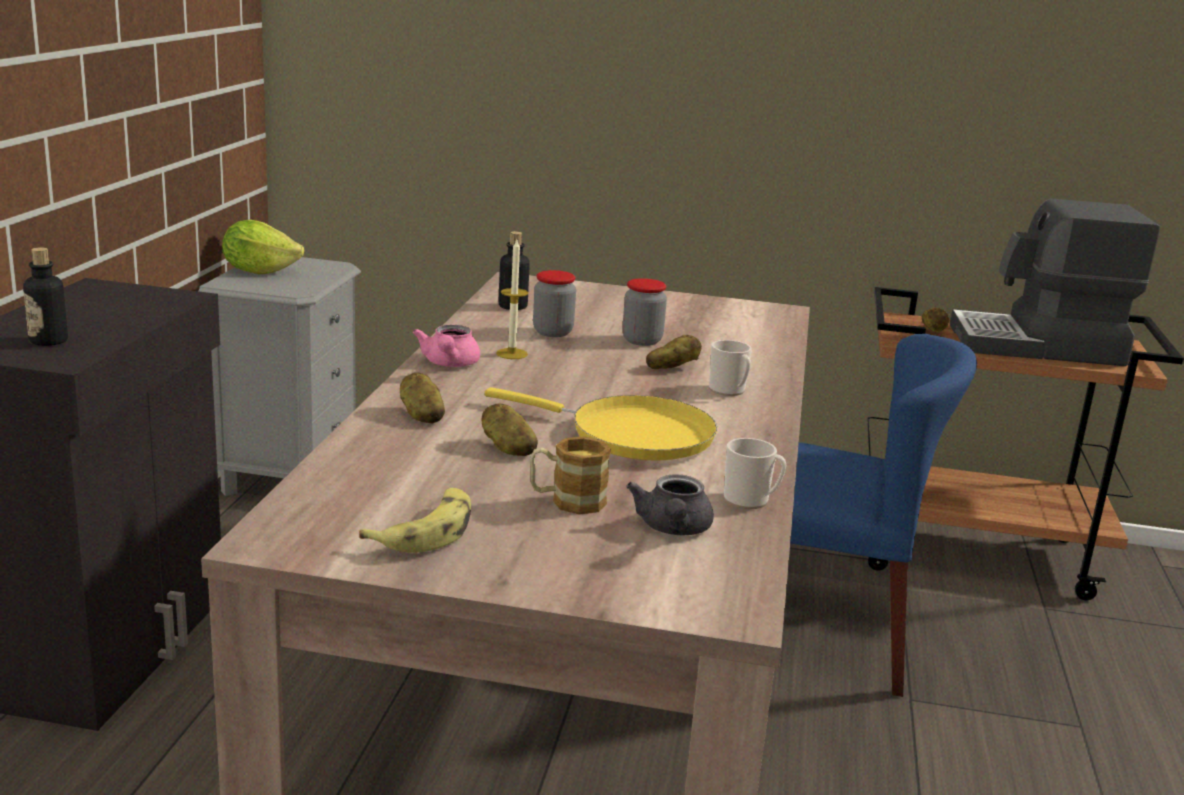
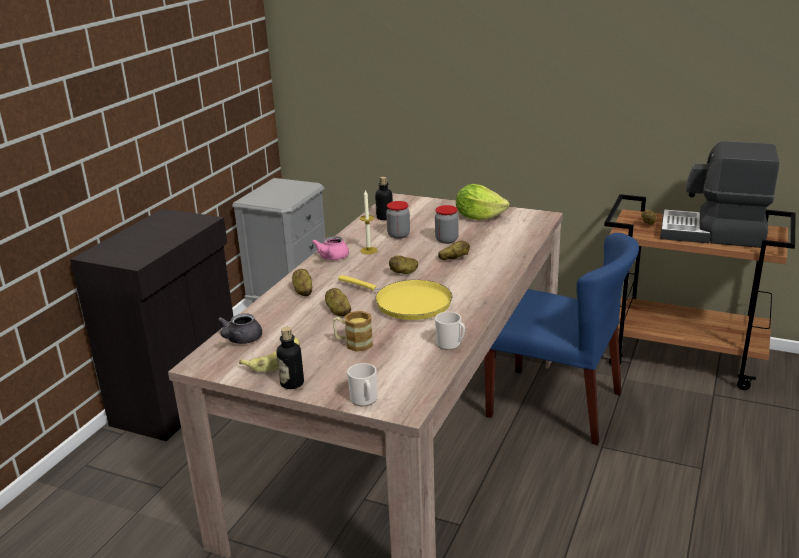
camera: 15 degrees right, 5 degrees up
(48, 341) = (132, 250): bottle -> bottle (292, 383)
(259, 271) = (267, 191): lettuce -> lettuce (479, 217)
(596, 388) = (404, 272): none -> potato
(672, 529) = (399, 361): grey teapot -> grey teapot (240, 340)
(729, 391) = (478, 274): mug -> mug (364, 400)

